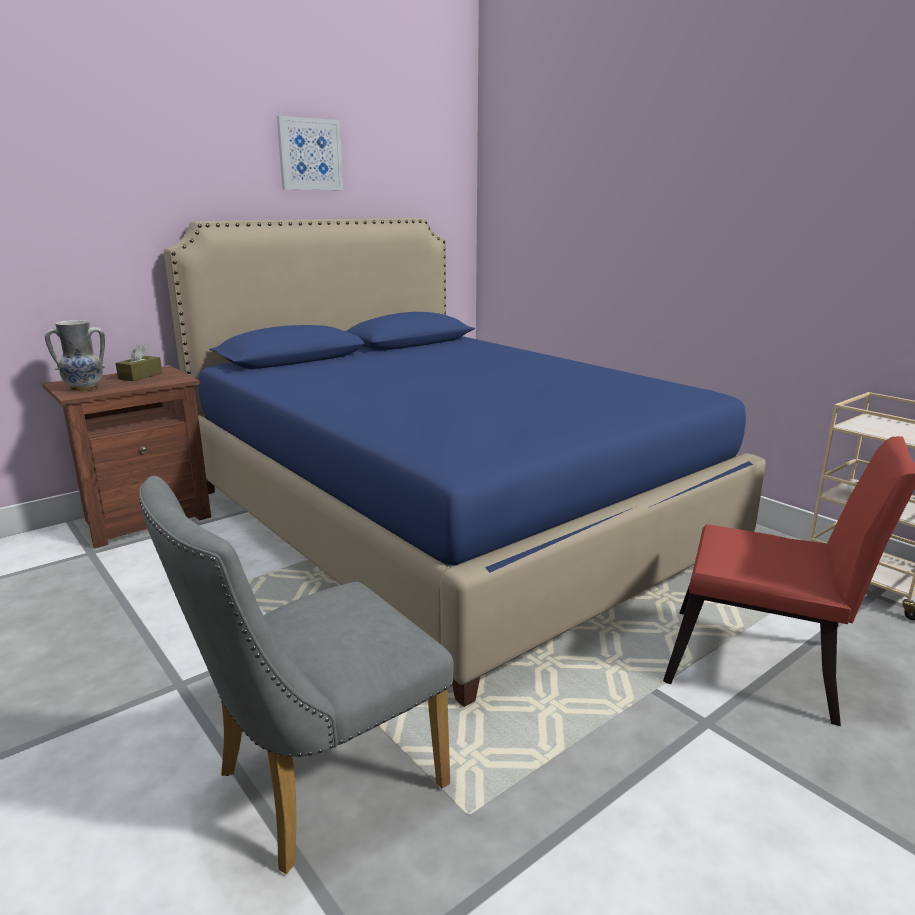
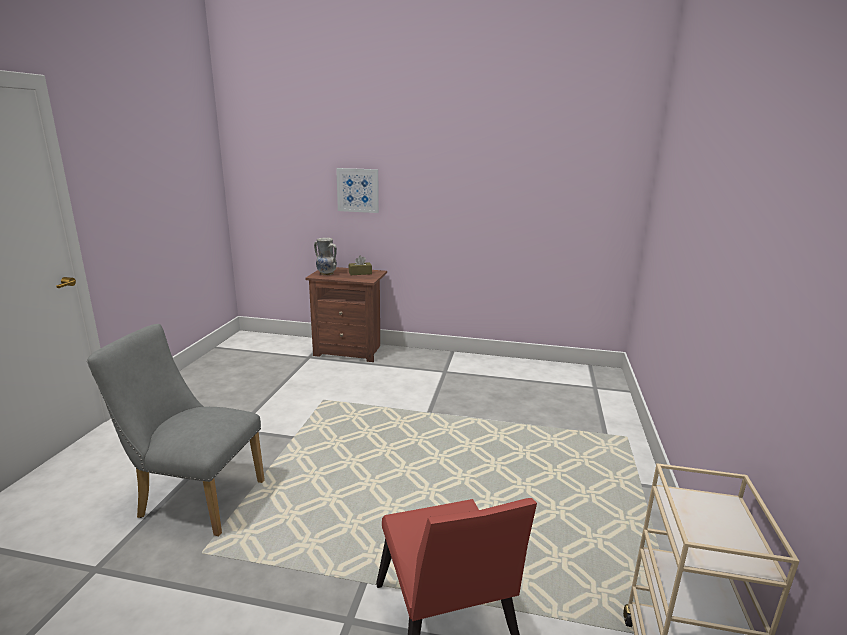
camera: 50 degrees right, 0 degrees up
(310, 154) = (495, 150): picture -> picture (358, 190)
(445, 521) = (466, 421): blue bed -> none

